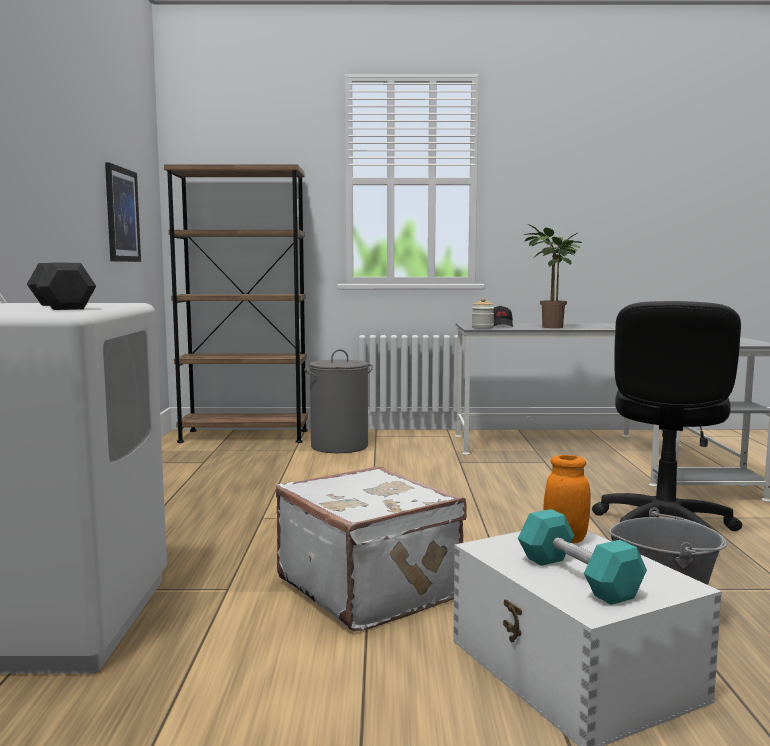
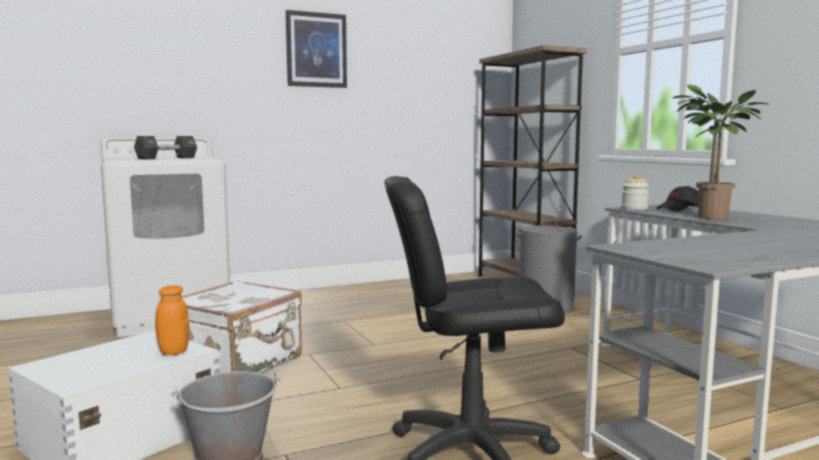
camera: 65 degrees right, 0 degrees up
(122, 215) = (427, 101): picture -> picture (316, 50)
(577, 577) = (94, 359): turquoise dumbbell -> none

